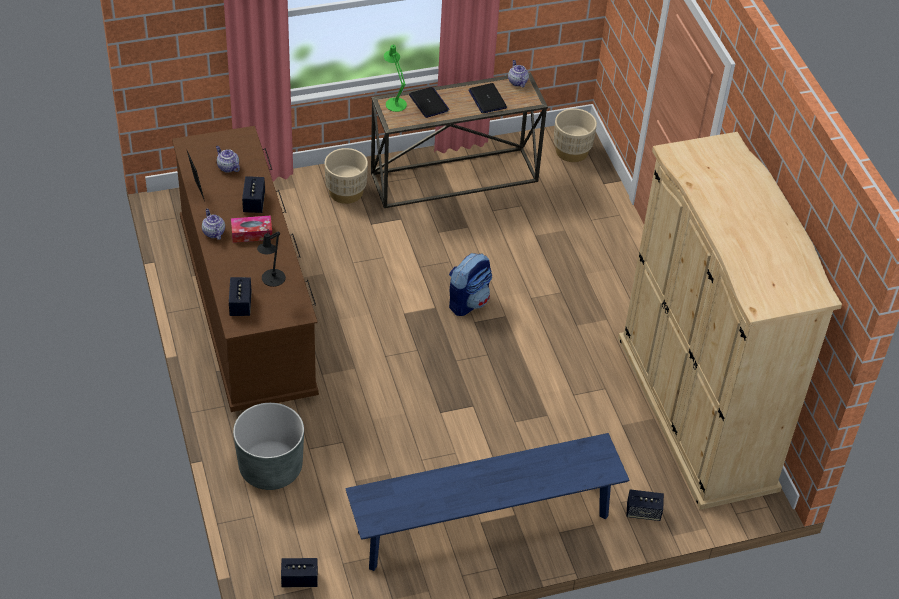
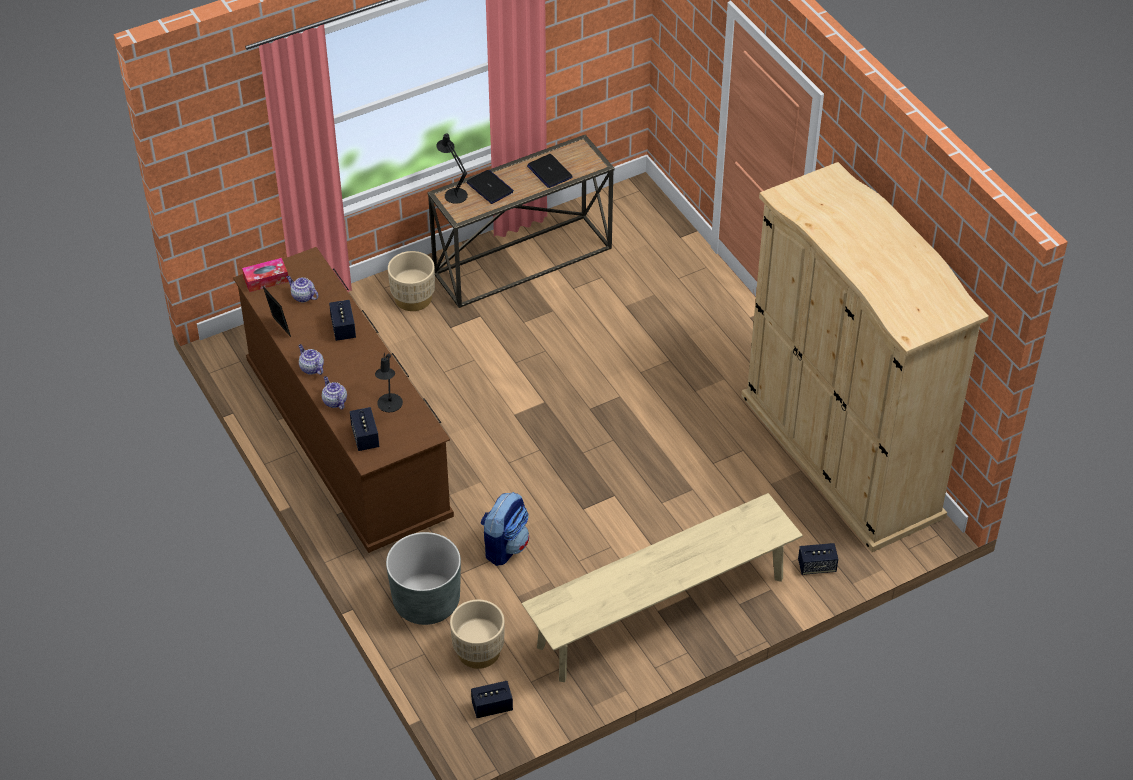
camera: 10 degrees left, 0 degrees up
(252, 233) = (352, 361): tissue box -> tissue box (266, 279)
(394, 102) = (454, 193): green table lamp -> black table lamp
(468, 301) = (577, 389): backpack -> backpack (505, 546)
(484, 524) = (661, 612): blue bench -> beige bench
(517, 81) = (574, 147): teapot -> teapot (334, 401)
(571, 151) = (637, 209): beige planter -> beige planter (478, 651)

